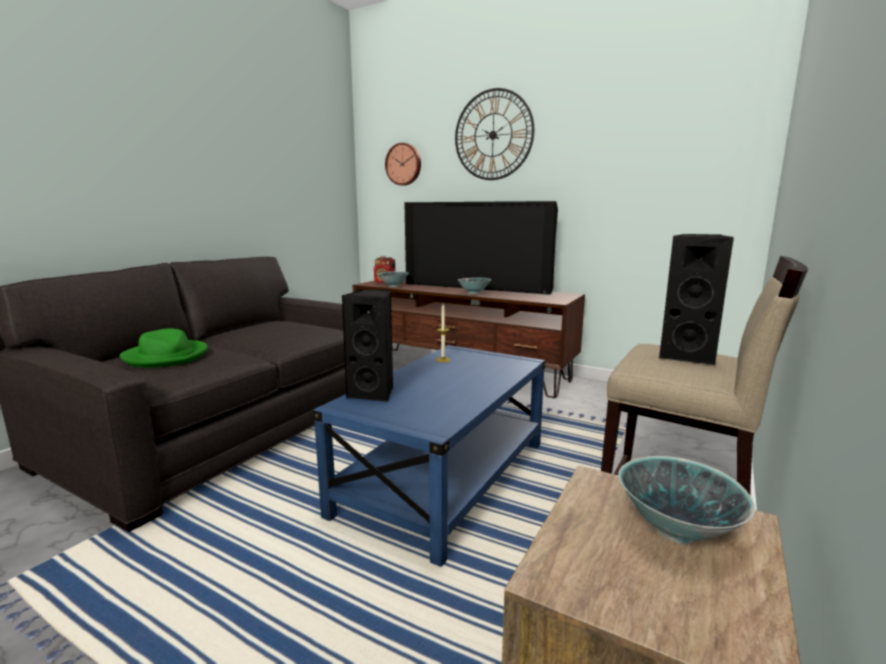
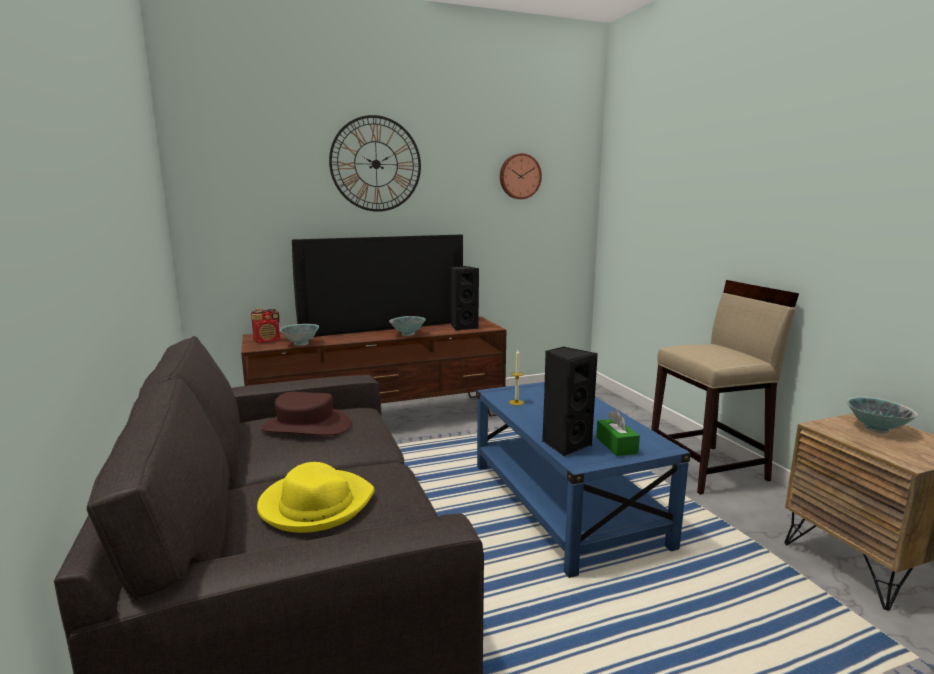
camera: 50 degrees left, 0 degrees up
(167, 357) = (315, 504): green hat -> yellow hat
(282, 328) = (306, 426): none -> brown hat
(402, 410) = (616, 445): none -> green tissue box
(404, 164) = (254, 189): wall clock -> wall clock (519, 176)
(687, 356) = (711, 349): black speaker -> black speaker (463, 327)

